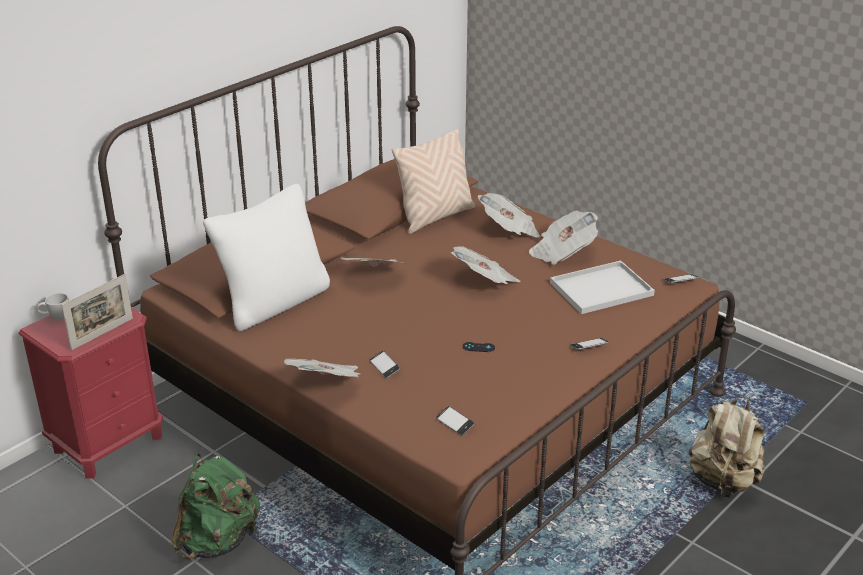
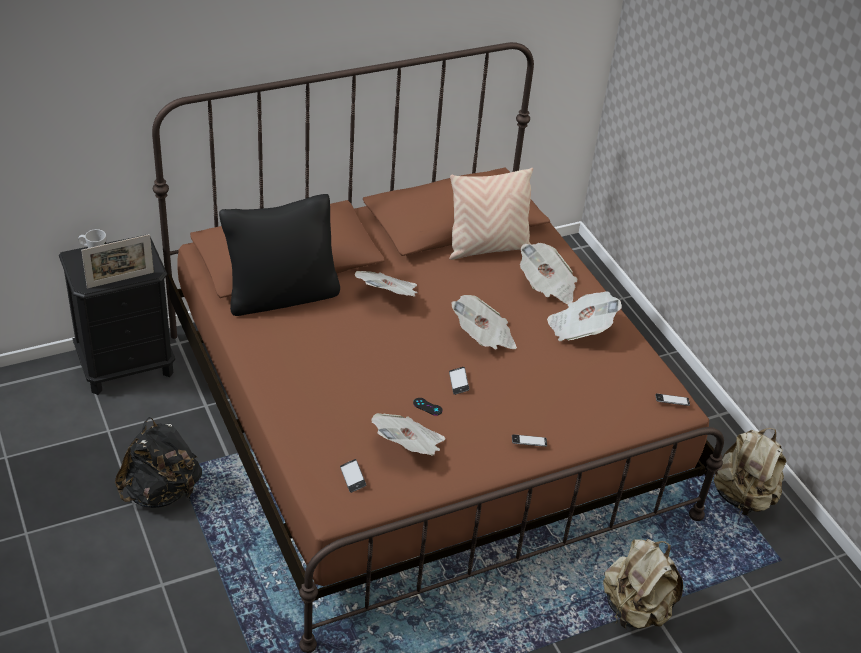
camera: 20 degrees right, 10 degrees up
(108, 443) = (127, 365): red nightstand -> black nightstand
(218, 541) = (161, 492): green backpack -> black backpack
(274, 303) = (281, 295): white pillow -> black pillow
(327, 384) = (272, 397): newspaper -> newspaper (409, 447)
(384, 367) = (332, 397): phone -> phone (458, 383)
(600, 290) = (585, 384): white tray -> none
(741, 367) = (742, 497): none -> beige backpack

